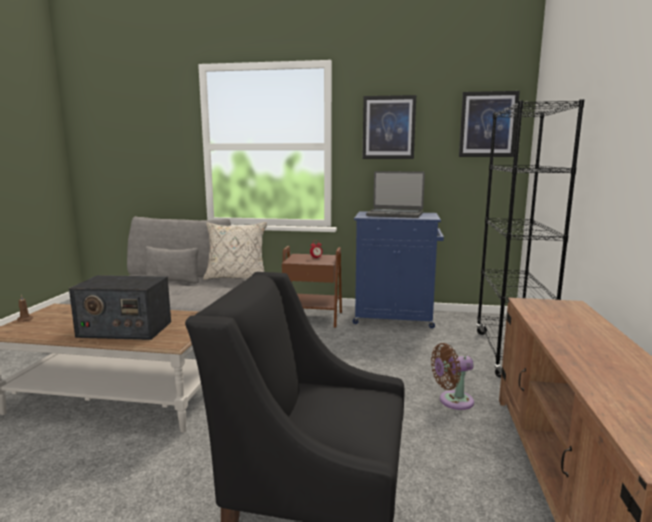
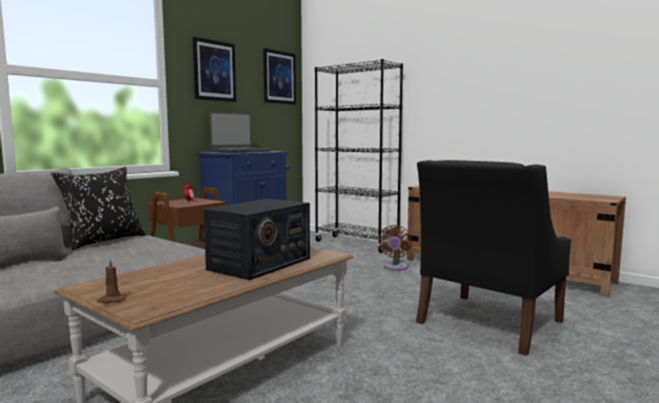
camera: 60 degrees left, 5 degrees down
(236, 277) = (103, 241): beige pillow -> black pillow

